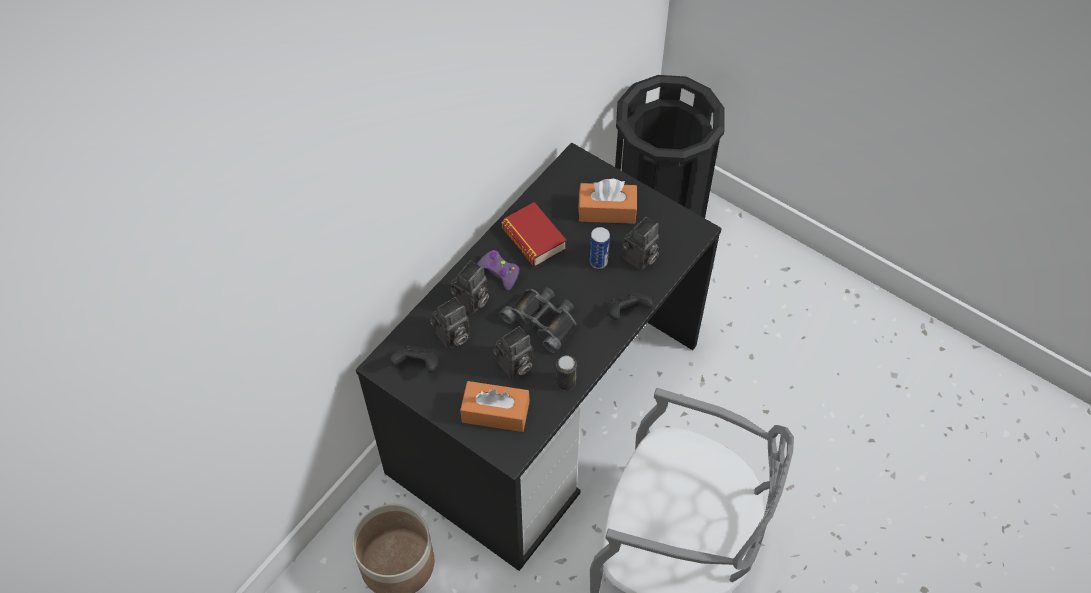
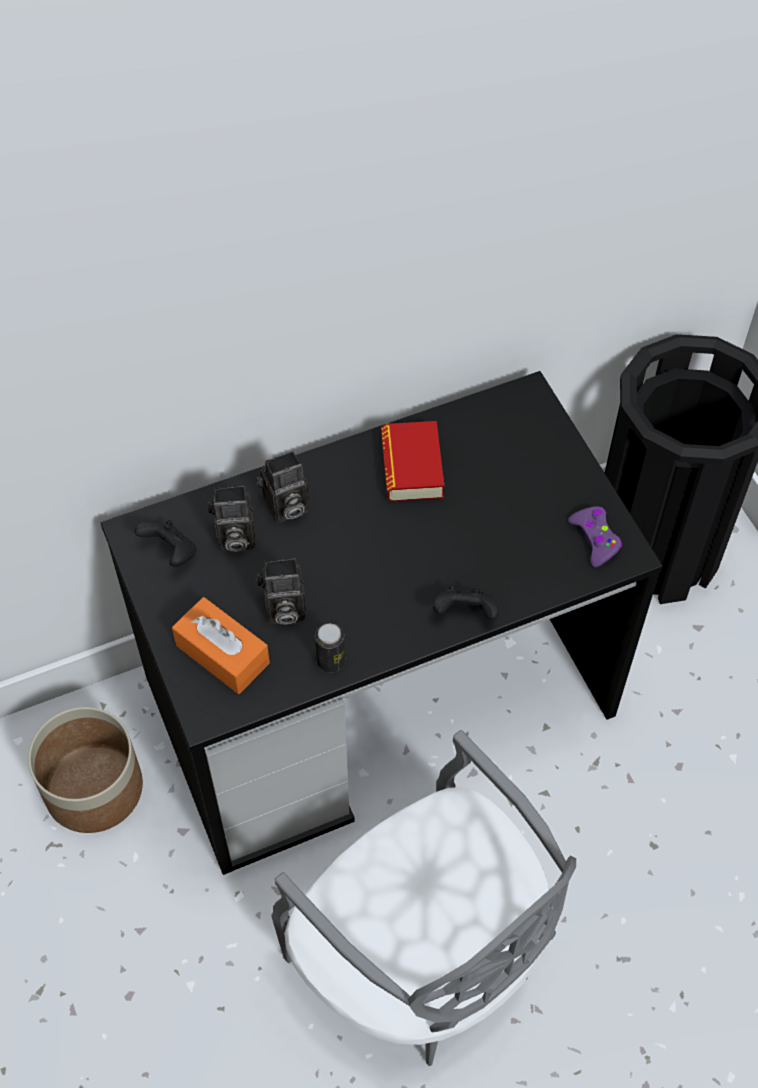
camera: 30 degrees right, 0 degrees up
(499, 272) = (343, 488): purple game controller -> purple game controller (595, 539)
(542, 319) = (355, 570): black binoculars -> none
(598, 262) = (473, 533): can -> none
(607, 210) = (527, 475): orange tissue box -> none
(639, 259) = (528, 554): camera -> none

